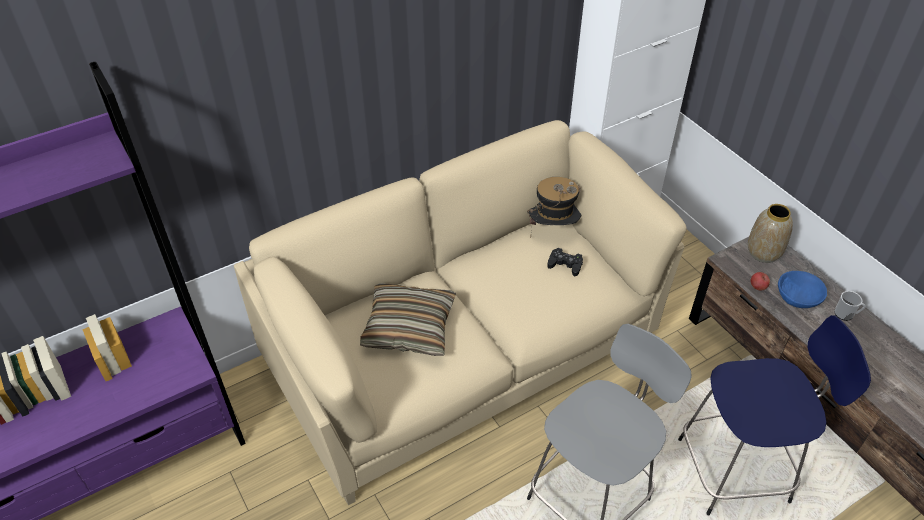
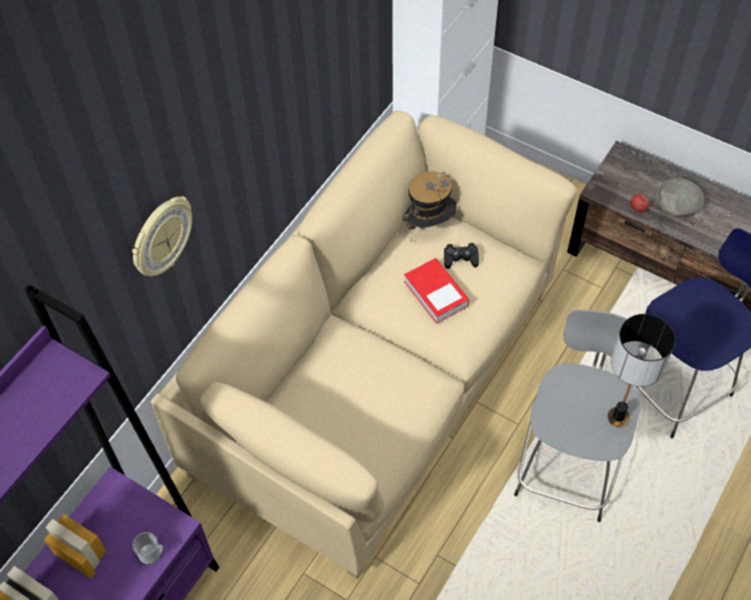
camera: 25 degrees left, 10 degrees up
(269, 108) = (161, 237): none -> wall clock
(409, 327) = (352, 388): pillow -> none
(526, 283) = (436, 294): none -> book
(634, 448) = (617, 417): none -> table lamp
(763, 253) = (626, 169): vase -> none
(798, 299) = (677, 207): blue bowl -> grey bowl
(846, 314) = (723, 206): mug -> mug (152, 554)

